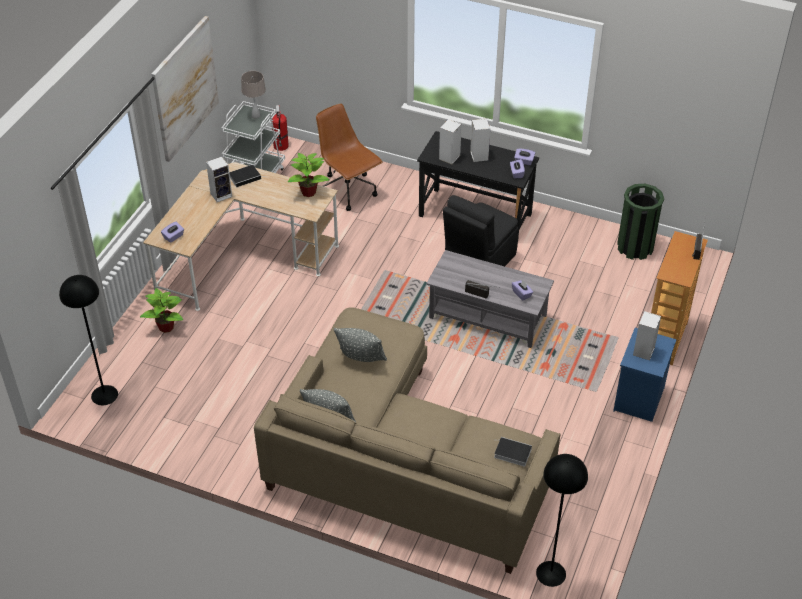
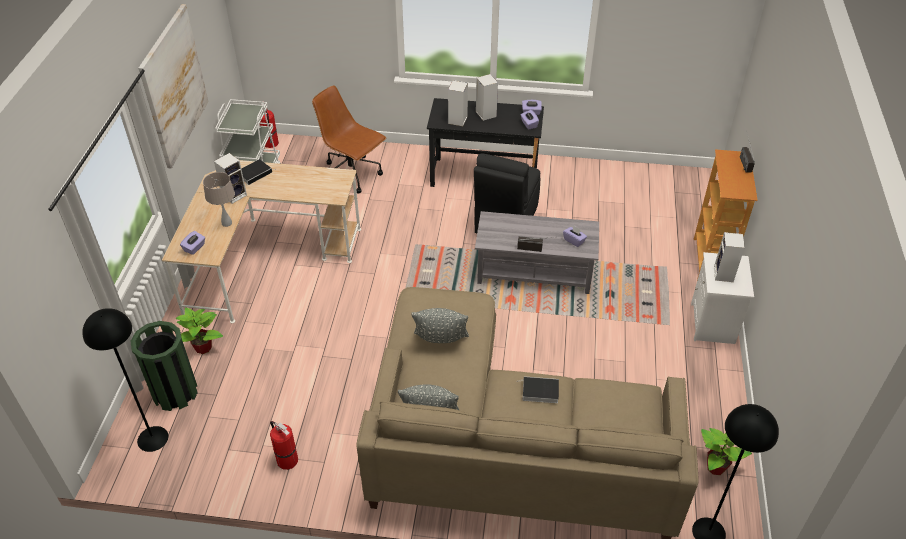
camera: 15 degrees left, 0 degrees up
(209, 435) = (286, 459): none -> fire extinguisher
(256, 115) = (247, 111): beige table lamp -> beige table lamp (227, 223)
(309, 192) = (327, 177): potted plant -> potted plant (716, 467)
(511, 453) = (638, 410): book -> book (539, 391)
(635, 247) = (644, 179): green trash can -> green trash can (175, 393)
(639, 399) = (713, 324): blue nightstand -> white nightstand

